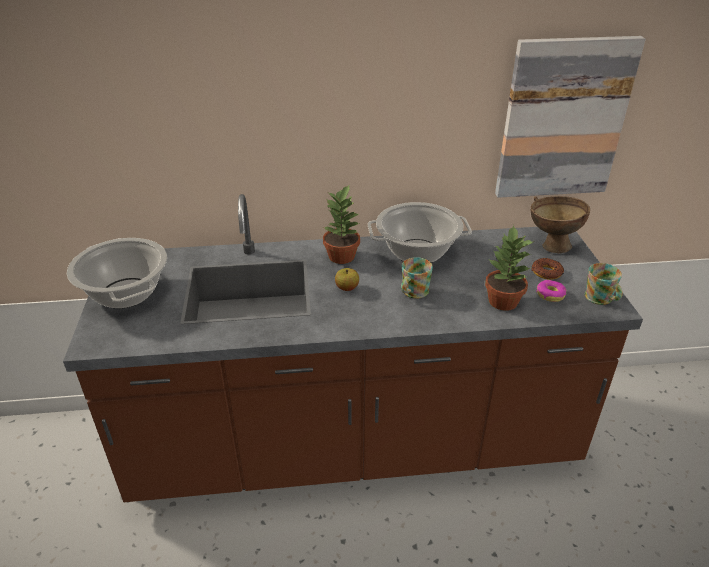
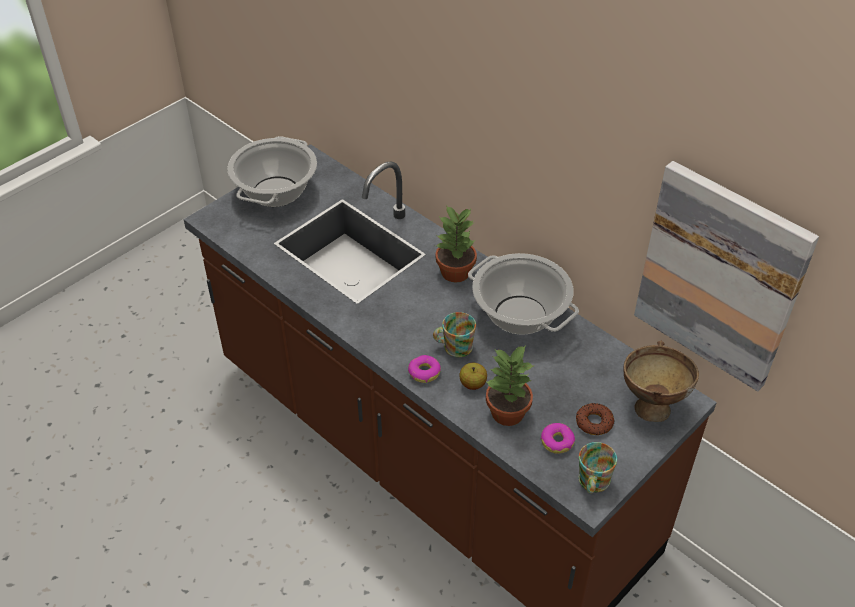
camera: 50 degrees right, 10 degrees up
(347, 288) = (414, 303): apple -> apple (472, 384)
(422, 318) = (424, 372): none -> donut

